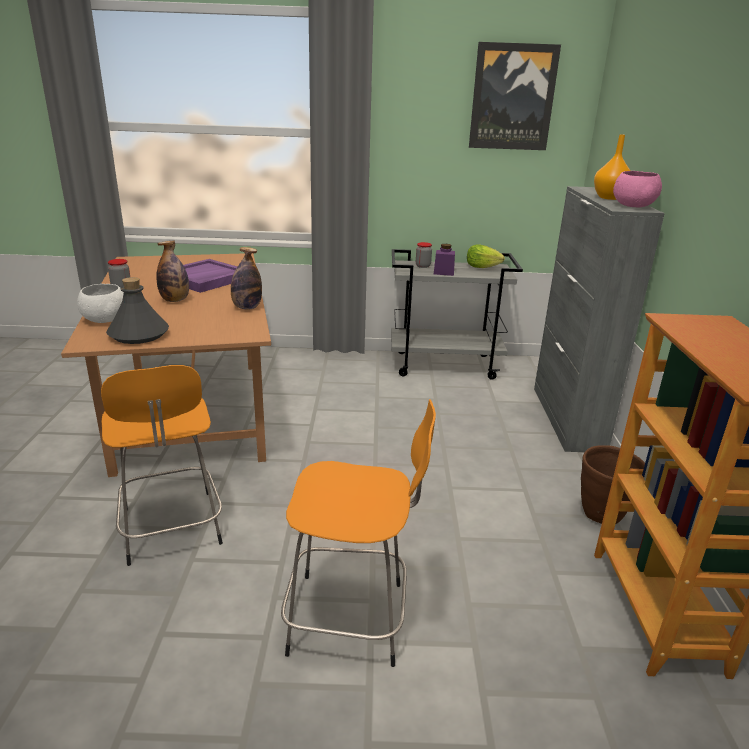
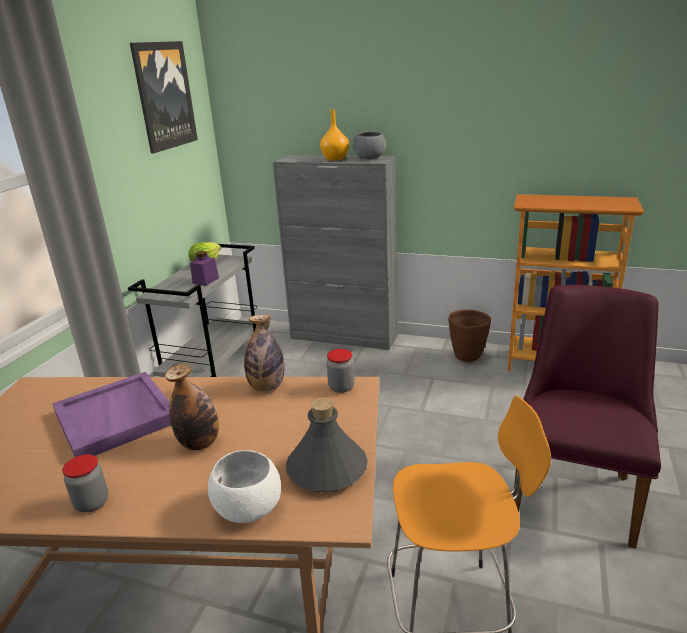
camera: 70 degrees left, 0 degrees up
(352, 618) = (575, 488): orange stool -> purple chair
(423, 266) = (174, 286): jar -> jar (341, 387)
(632, 206) = (369, 158): pink bowl -> grey bowl

